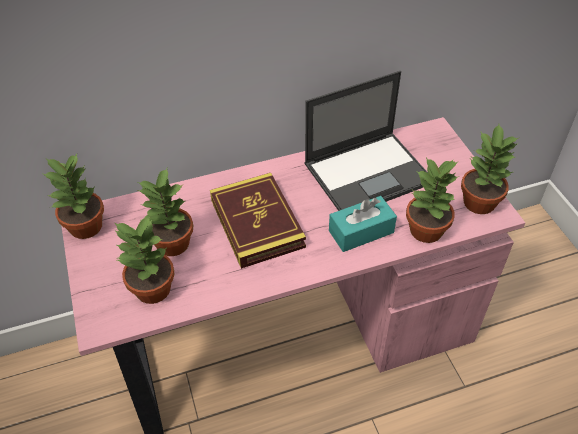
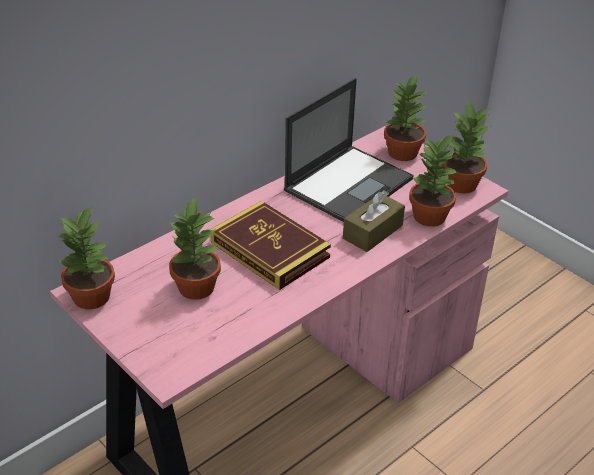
camera: 25 degrees left, 10 degrees down
(152, 289) = (202, 331): potted plant -> potted plant (402, 153)
(361, 231) = (372, 232): turquoise tissue box -> brown tissue box

